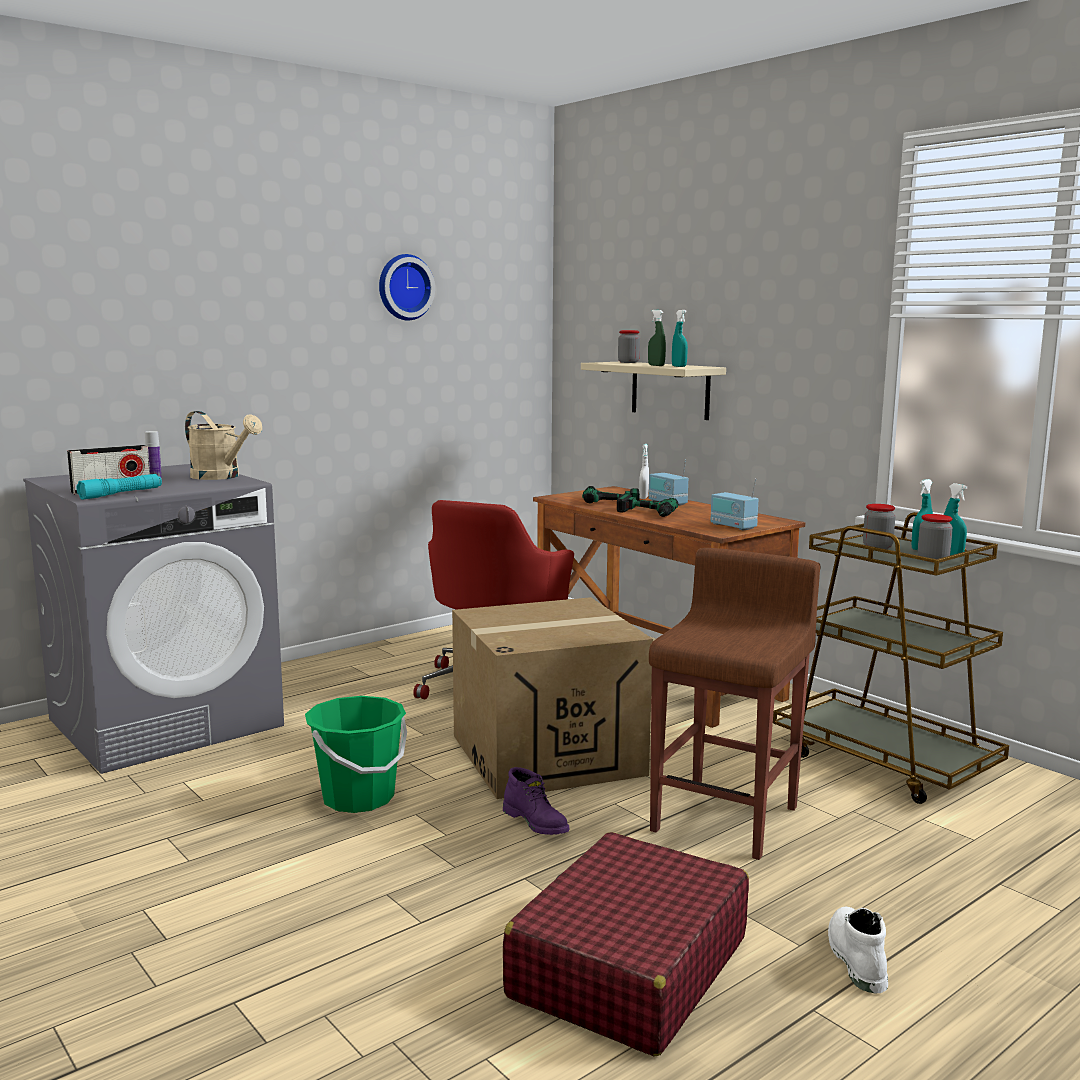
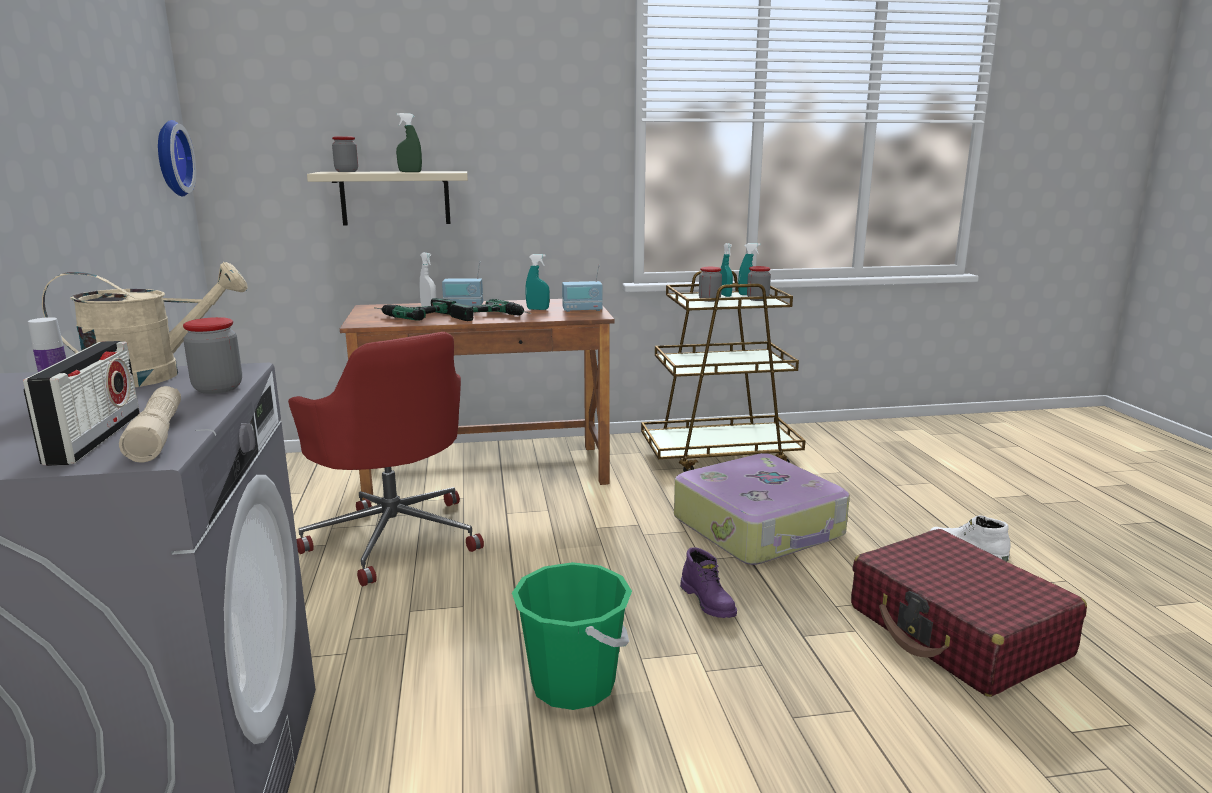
camera: 60 degrees left, 5 degrees up
(121, 494) = (158, 435): turquoise flashlight -> beige flashlight
(206, 486) = (218, 388): none -> jar
(404, 287) = (88, 71): wall clock -> wall clock (169, 158)
(536, 822) = (709, 602): purple boot -> purple boot turned 75 degrees clockwise
(547, 754) = (583, 559): cardboard box -> none
(679, 366) = (437, 171): turquoise spray bottle -> turquoise spray bottle (537, 309)
(726, 817) = (759, 527): brown stool -> suitcase

